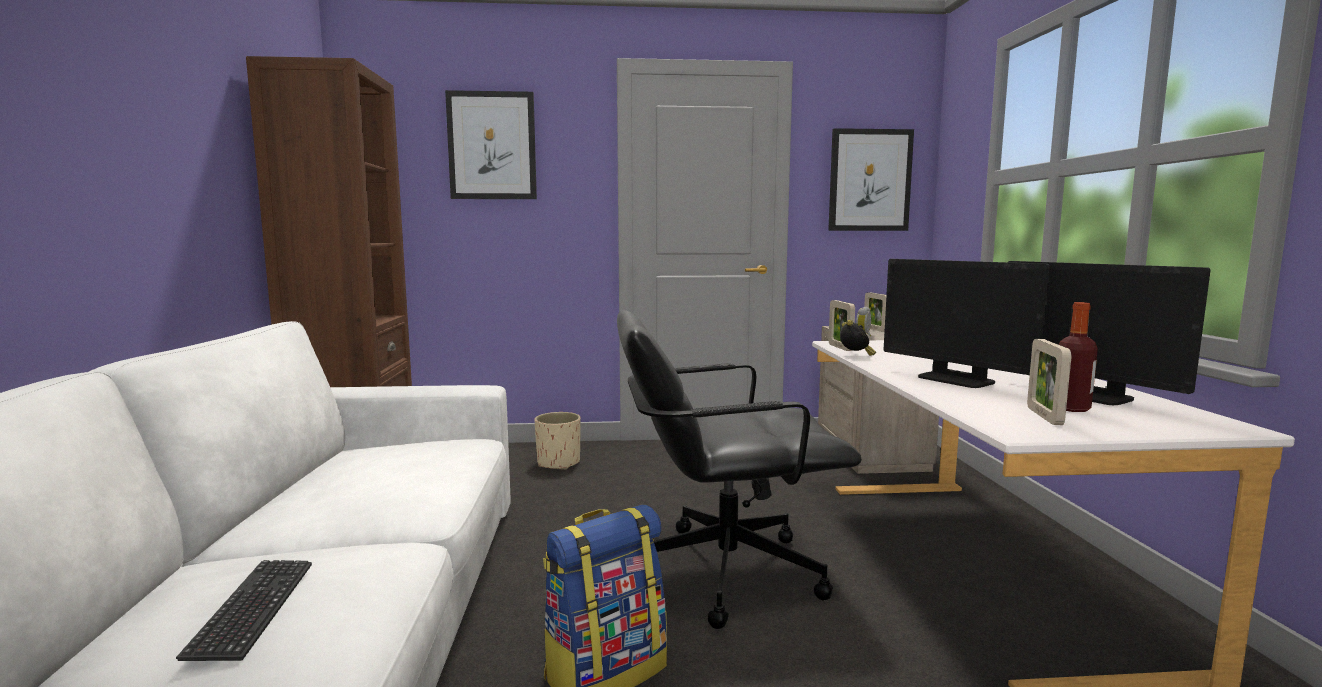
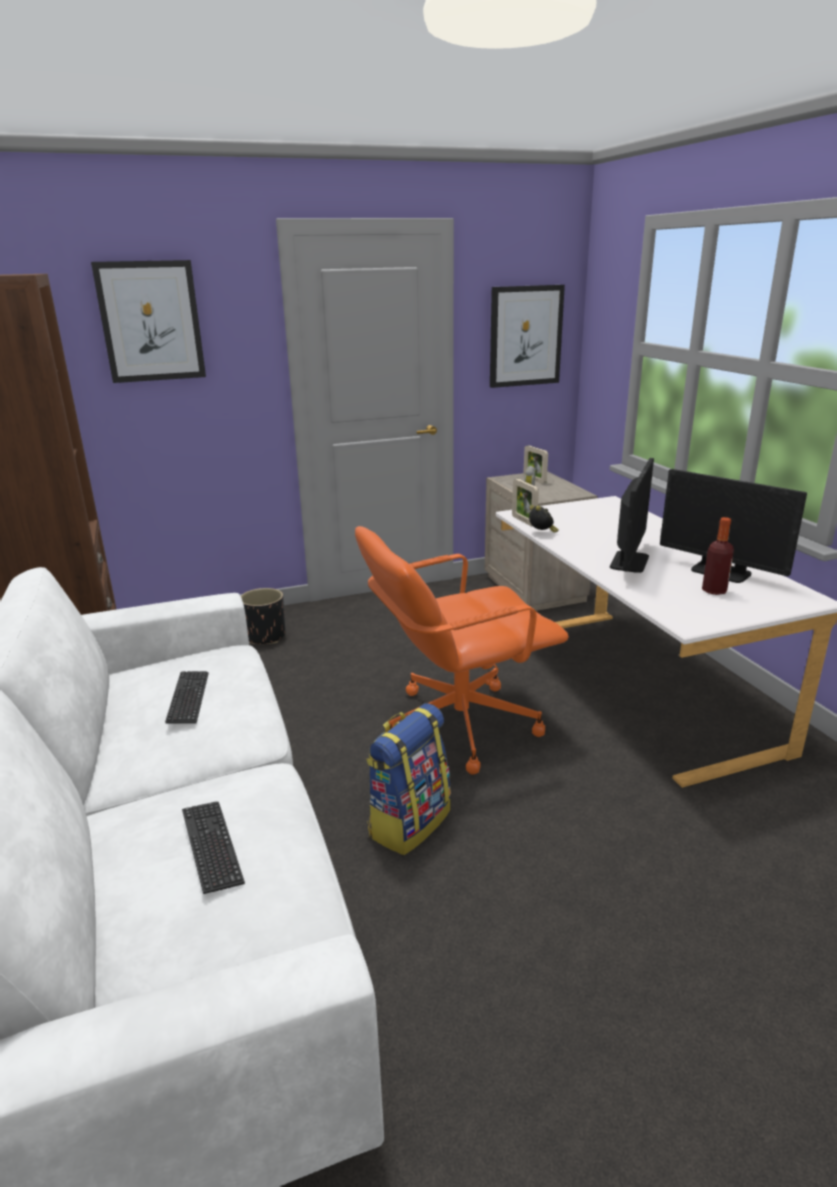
camera: 15 degrees left, 15 degrees up
(386, 468) = (188, 698): none -> keyboard
(558, 463) = (265, 636): beige planter -> black planter
(723, 571) = (458, 724): black office chair -> orange office chair
(956, 380) = (629, 562): monitor -> monitor turned 105 degrees counterclockwise
(1044, 416) = (699, 603): picture frame -> none

